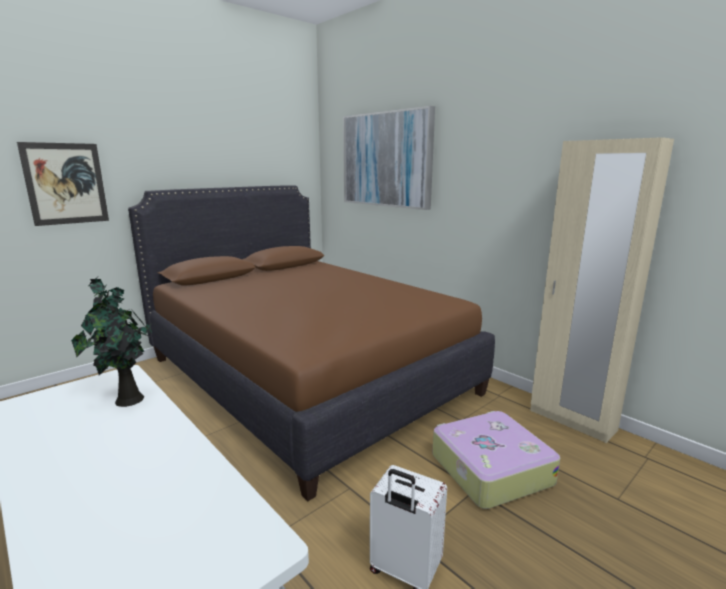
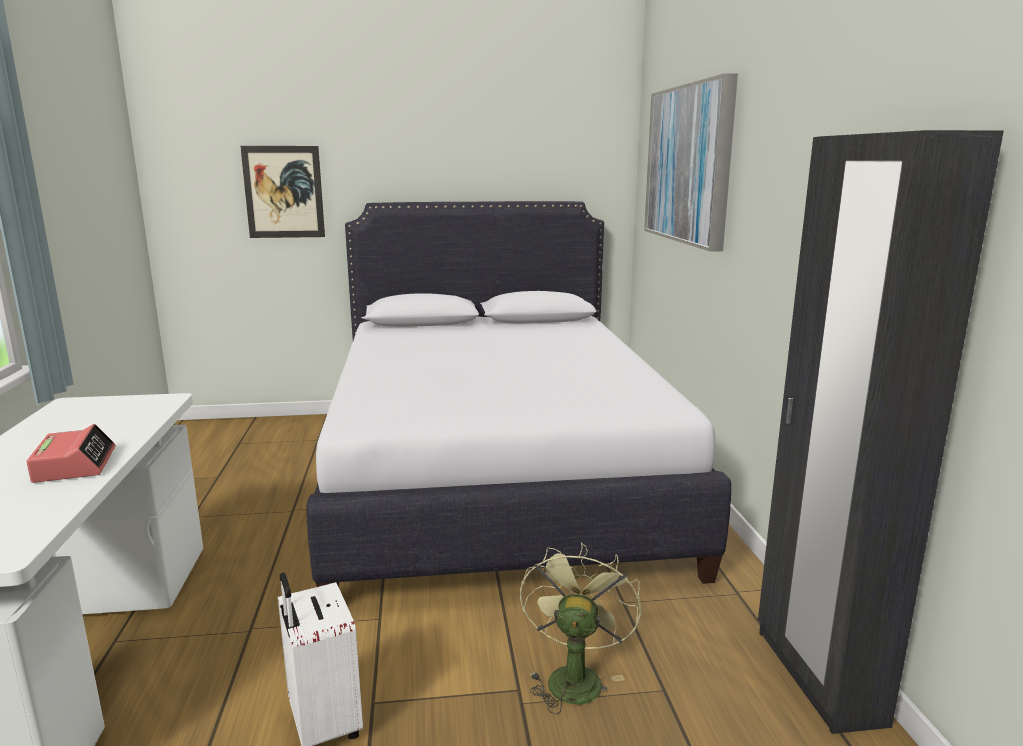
camera: 35 degrees right, 0 degrees up
(126, 400) = (131, 420): potted plant -> none
(156, 452) = (75, 465): none -> alarm clock
(306, 375) = (495, 478): brown bed -> white bed
(489, 469) = (574, 676): suitcase -> green fan
(572, 420) = (817, 676): beige wardrobe -> black wardrobe

